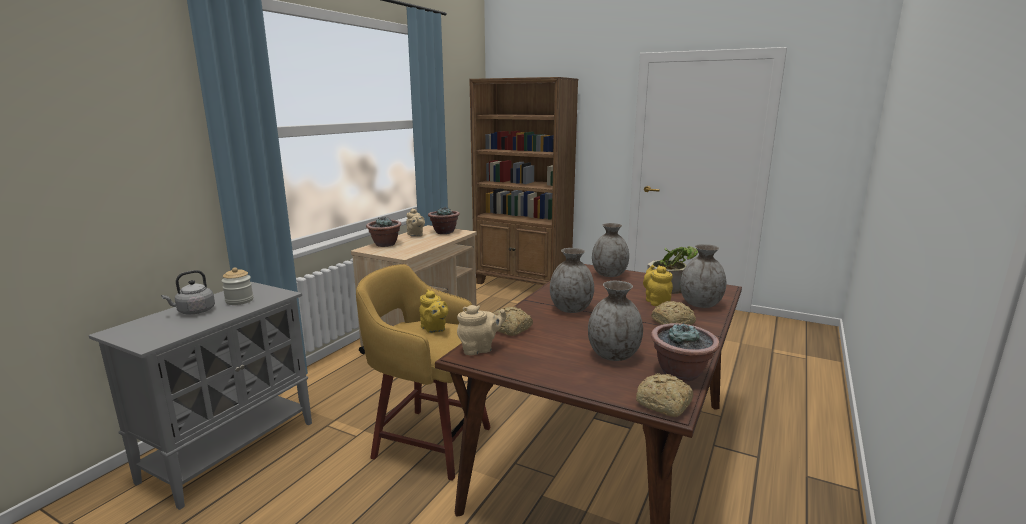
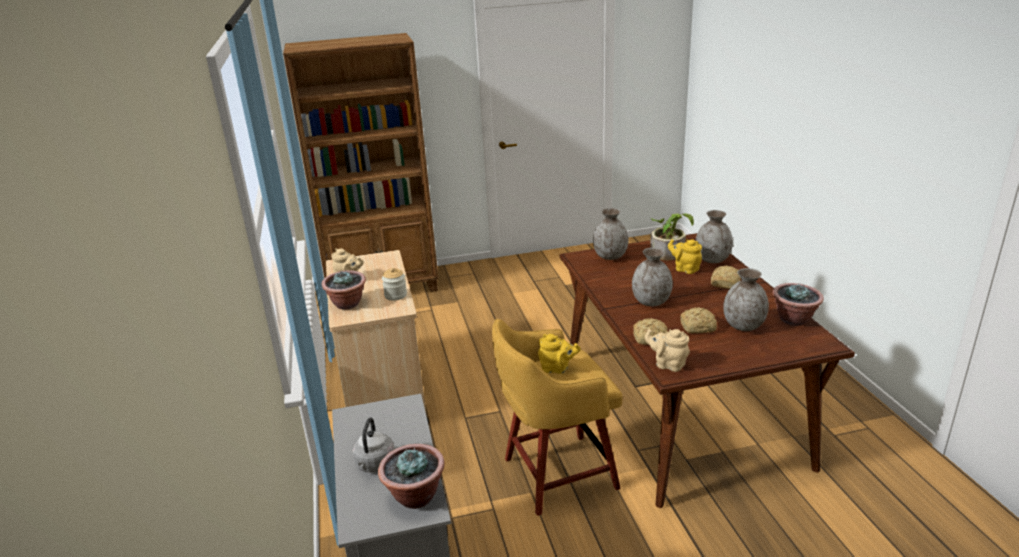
camera: 40 degrees left, 10 degrees up
(239, 301) = (386, 432): jar -> jar (395, 295)
(444, 232) = (370, 263): potted plant -> potted plant (415, 496)
(479, 349) = (668, 364): beige teapot -> beige teapot turned 90 degrees counterclockwise
(665, 405) = (823, 344): bread -> bread (698, 327)

